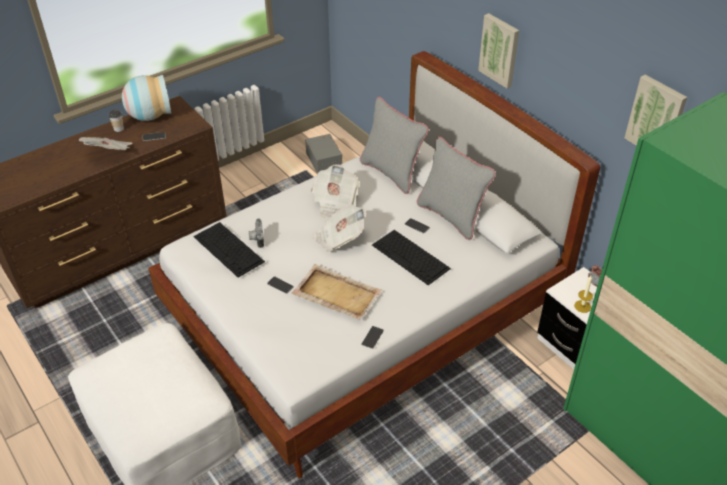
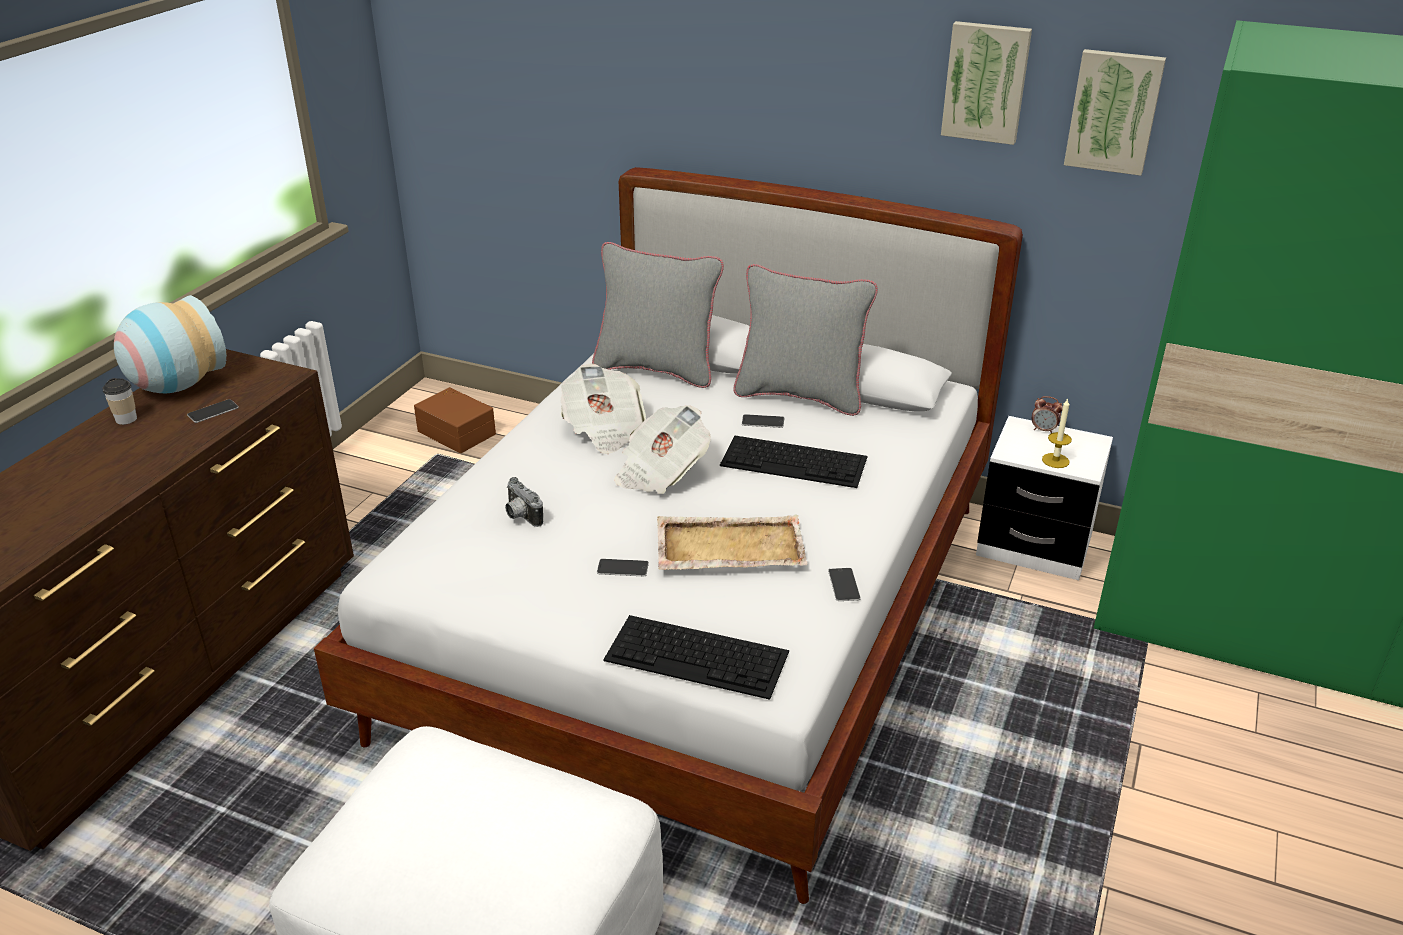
camera: 30 degrees left, 10 degrees down
(110, 153) = (141, 458): newspaper -> none
(229, 249) = (484, 546): keyboard -> keyboard (698, 656)
(325, 160) = (458, 431): grey storage box -> brown storage box
(500, 50) = (793, 111): picture -> picture (986, 82)

